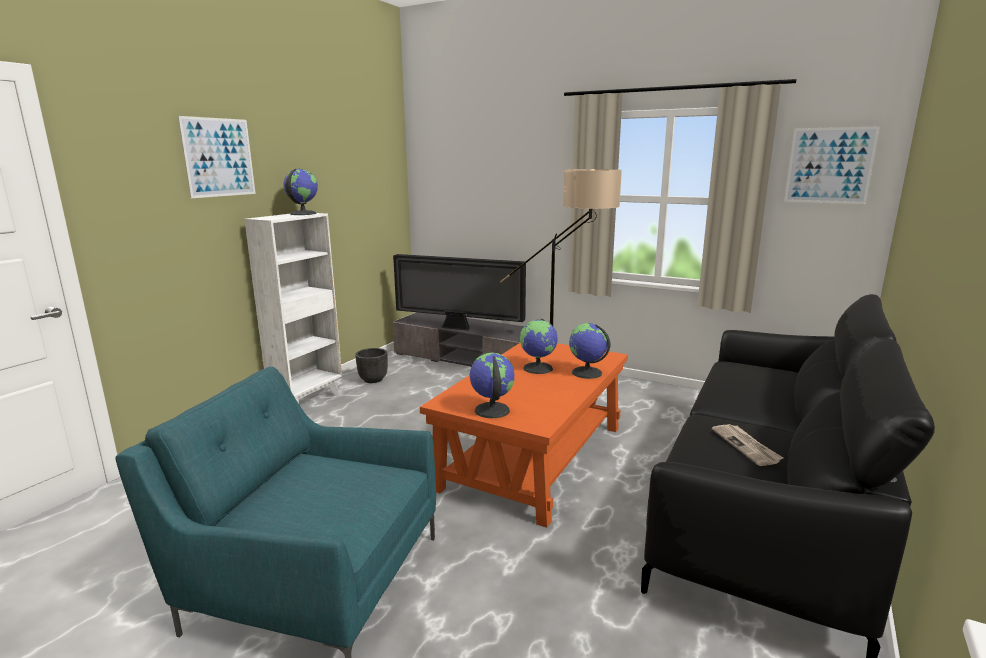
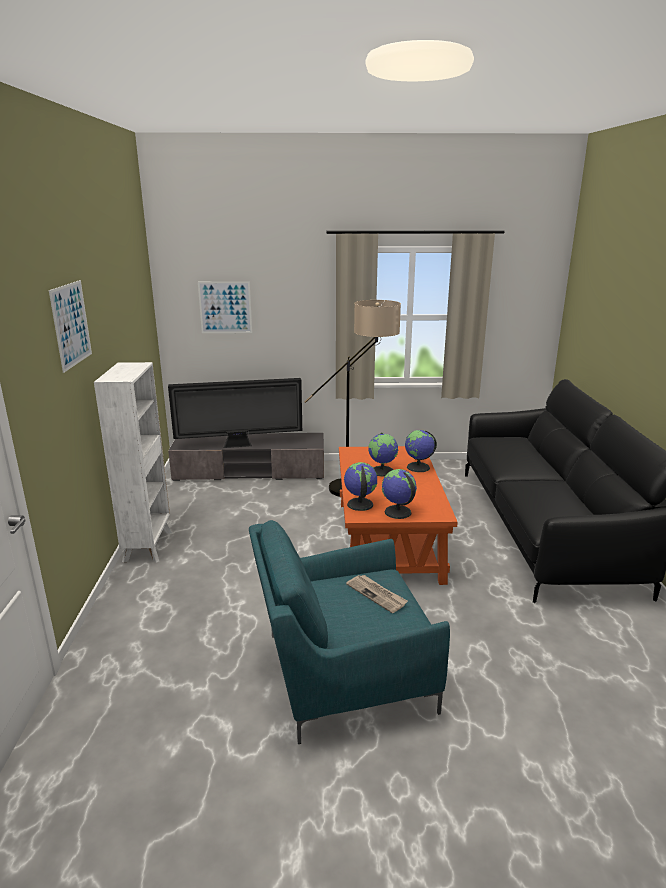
camera: 30 degrees left, 5 degrees up
(302, 213) = (130, 366): globe -> globe (359, 504)
(373, 379) = (183, 510): black planter -> none
(746, 446) = (555, 496): newspaper -> newspaper (377, 594)
(829, 165) = (522, 290): picture -> picture (225, 307)

